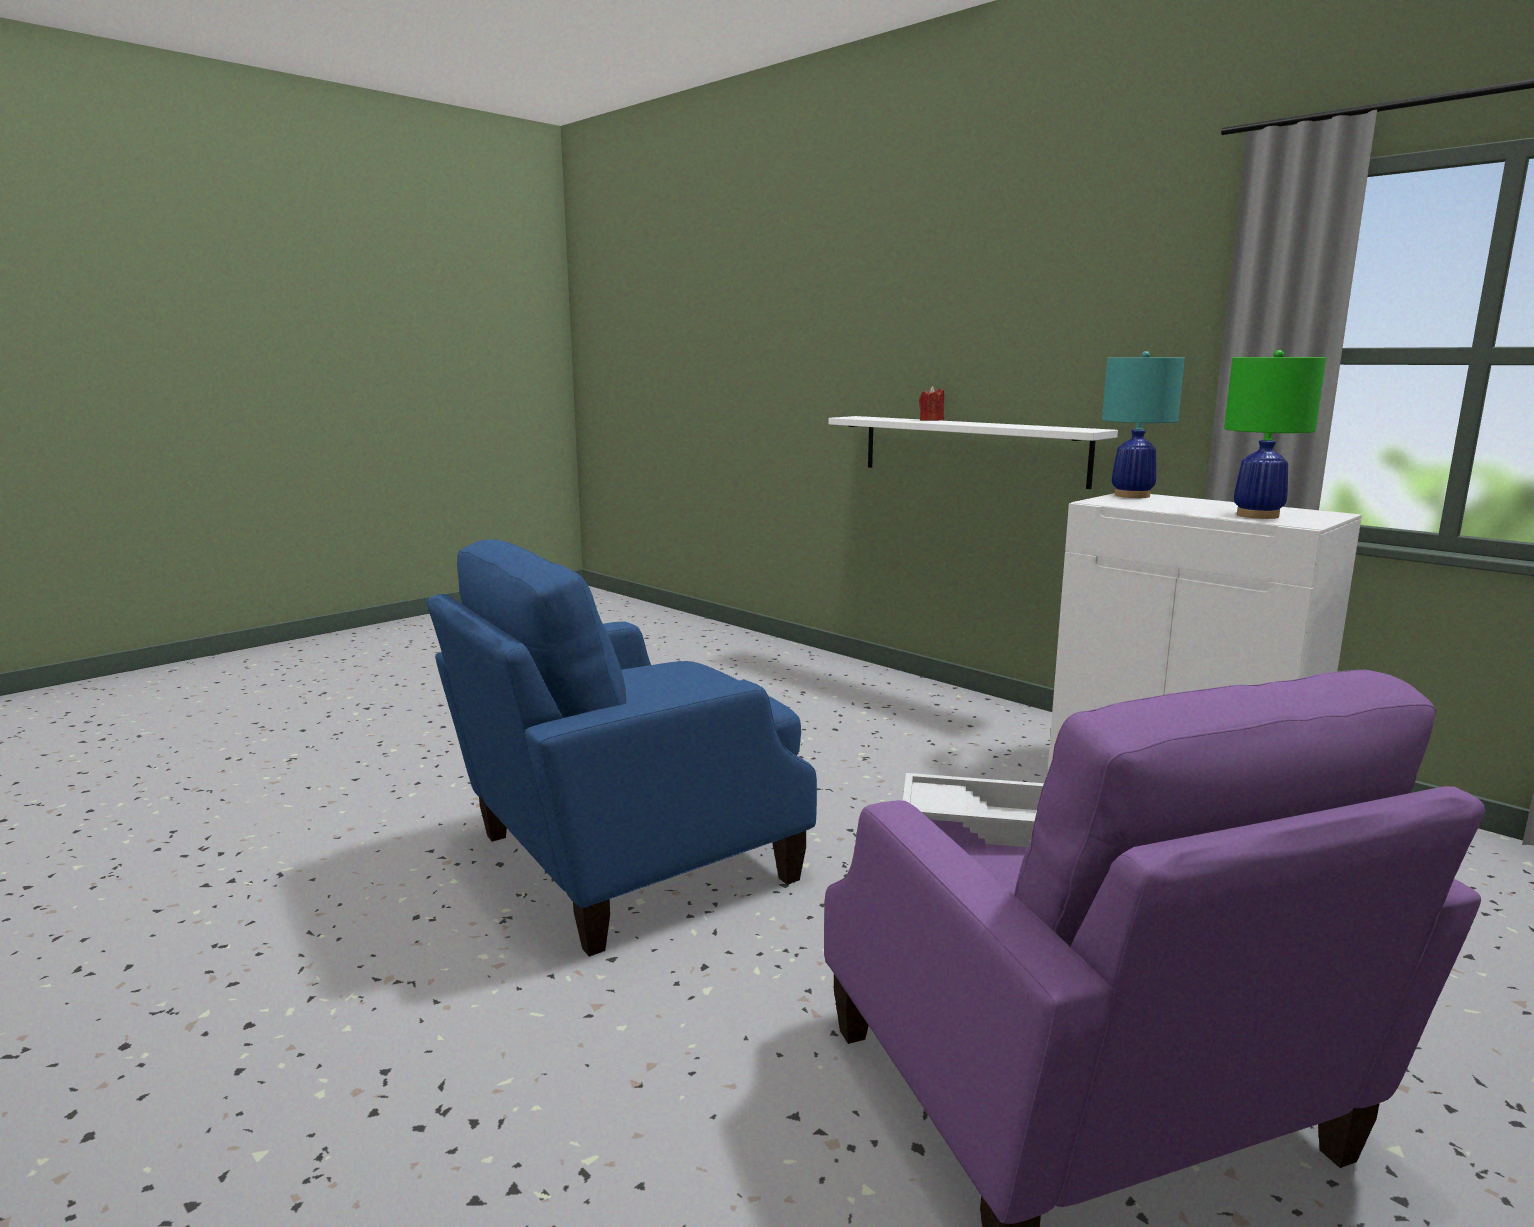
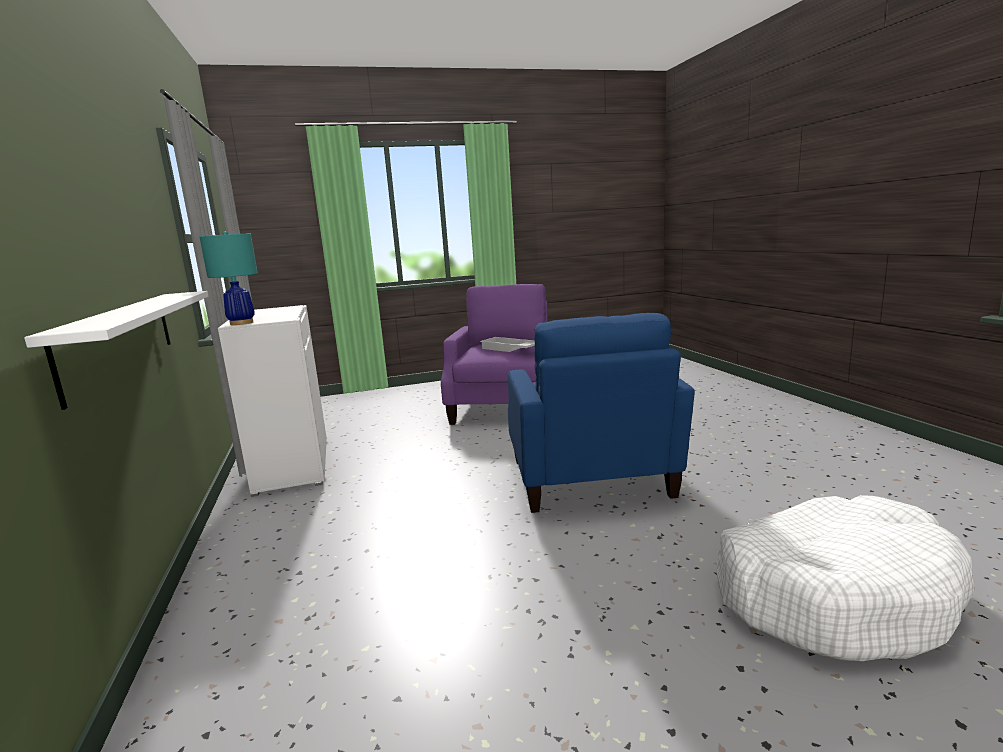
camera: 150 degrees left, 0 degrees up
(323, 779) = (832, 594): none -> white dog bed
(625, 860) = (590, 480): blue armchair -> blue armchair turned 90 degrees clockwise
(931, 420) = (120, 312): red candle -> none
(1257, 515) = (281, 310): green table lamp -> none

